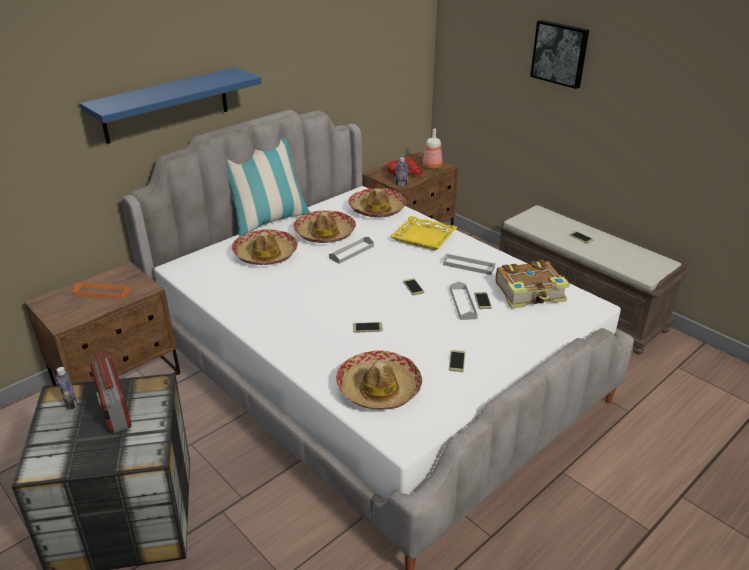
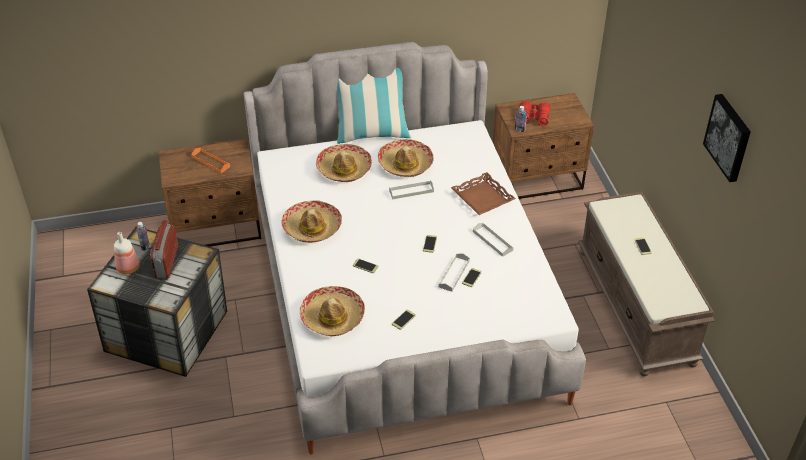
camera: 30 degrees right, 10 degrees up
(166, 105) = (294, 27): blue shelf -> none
(377, 209) = (470, 153): hat -> hat (312, 228)
(423, 237) = (482, 198): yellow tray -> brown tray
(431, 167) = (568, 117): bottle -> bottle (128, 267)
(530, 293) = (517, 286): book -> none
(560, 53) = (674, 63): picture -> picture (729, 137)

